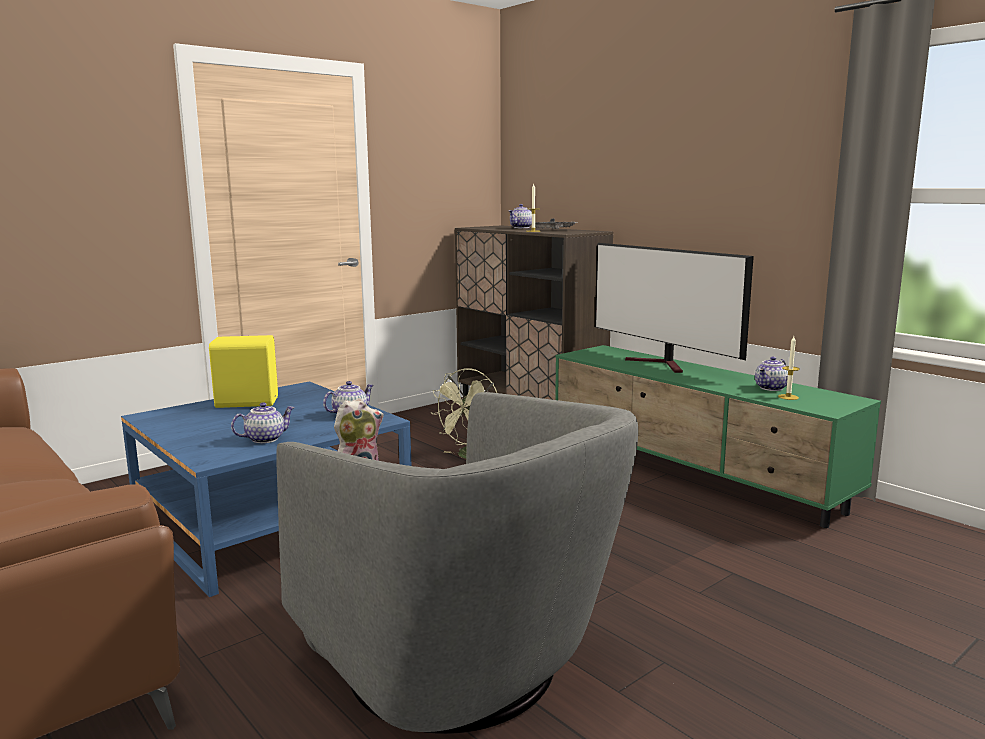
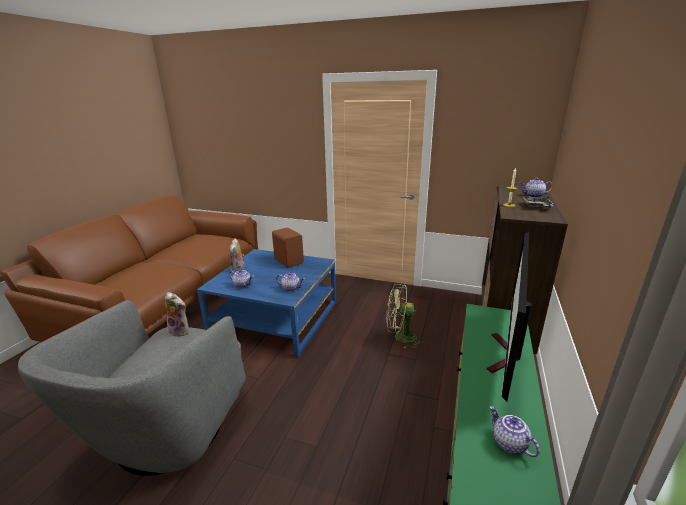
camera: 60 degrees right, 10 degrees up
(189, 435) = (238, 269): none -> plush toy
(246, 402) = (289, 261): yellow speaker -> brown speaker
(771, 388) = (508, 443): teapot -> teapot turned 45 degrees clockwise
(788, 397) = (489, 463): candle -> none

